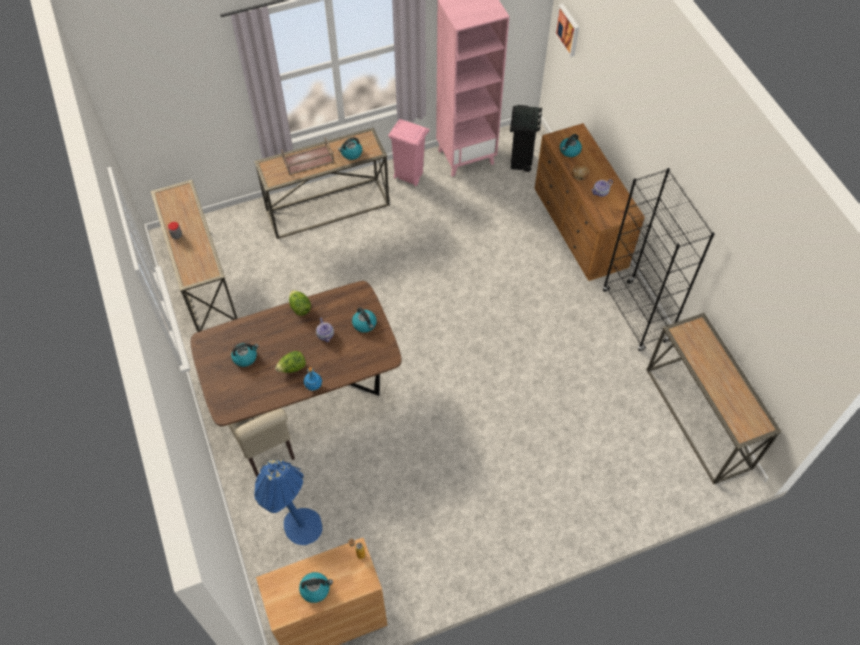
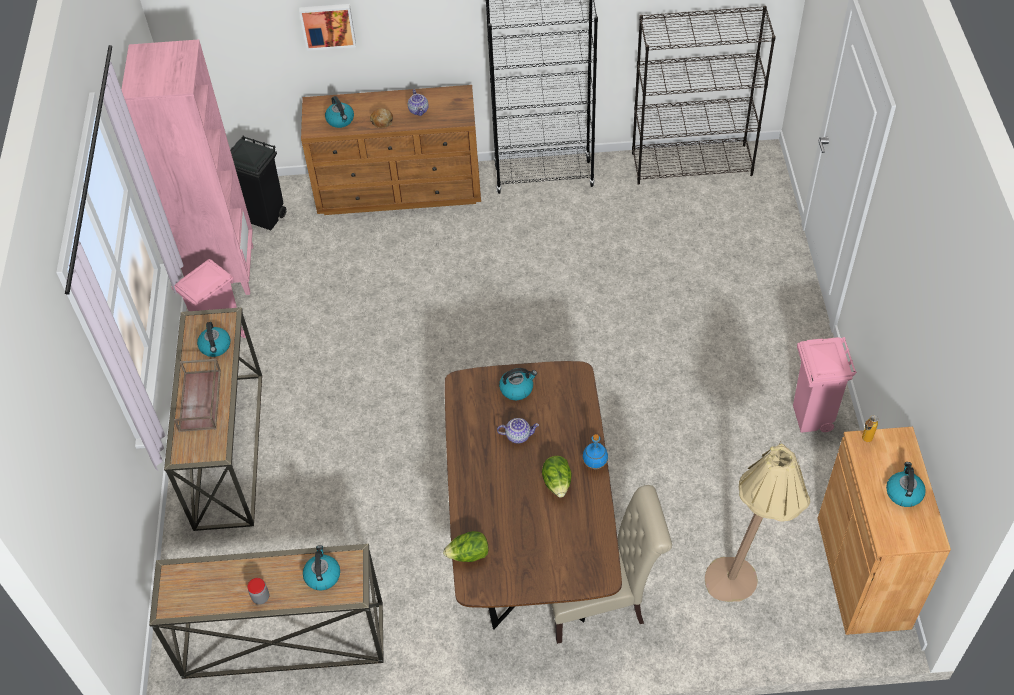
camera: 70 degrees left, 5 degrees down
(245, 357) = (521, 537): kettle -> kettle (322, 575)
(299, 535) = (741, 587): blue floor lamp -> beige floor lamp
(300, 308) = (462, 457): lettuce -> lettuce (468, 555)
(463, 559) = (811, 418): none -> pink trash can
(568, 30) = (204, 27): picture -> picture (328, 25)
(699, 418) = (692, 164): console table -> black bookcase

